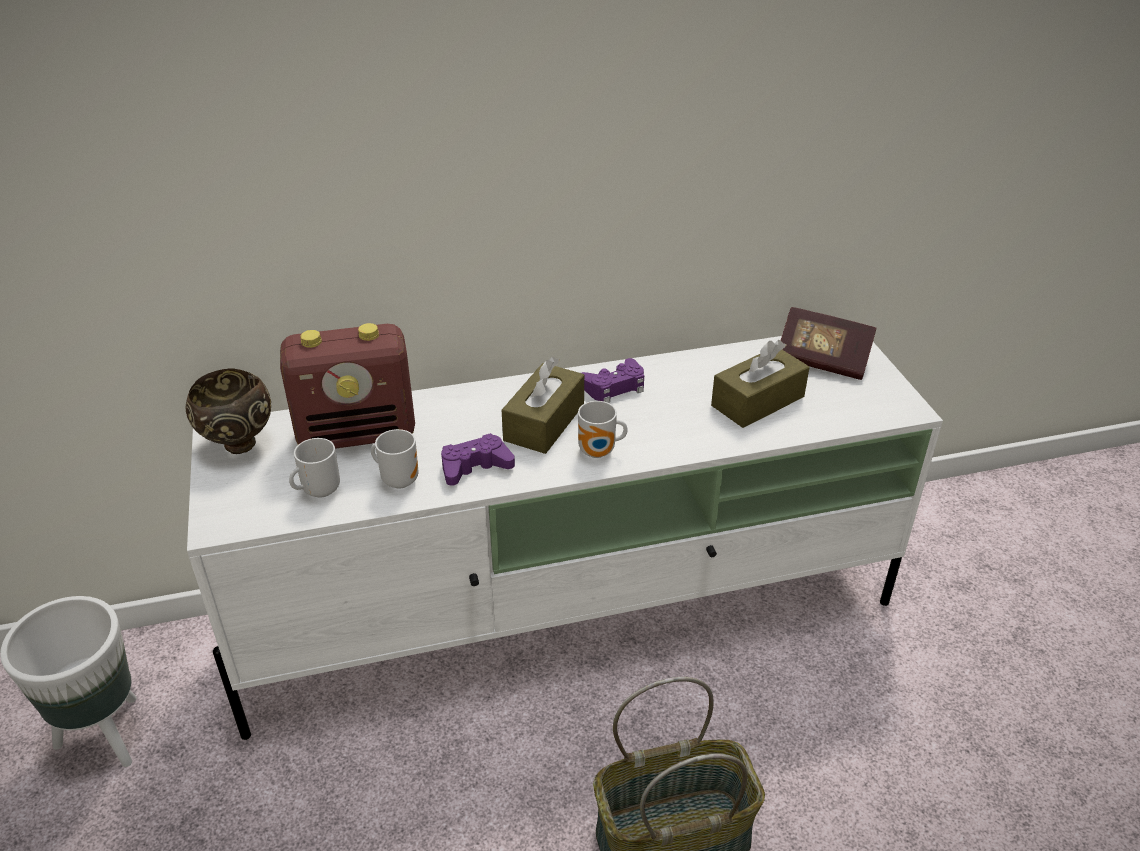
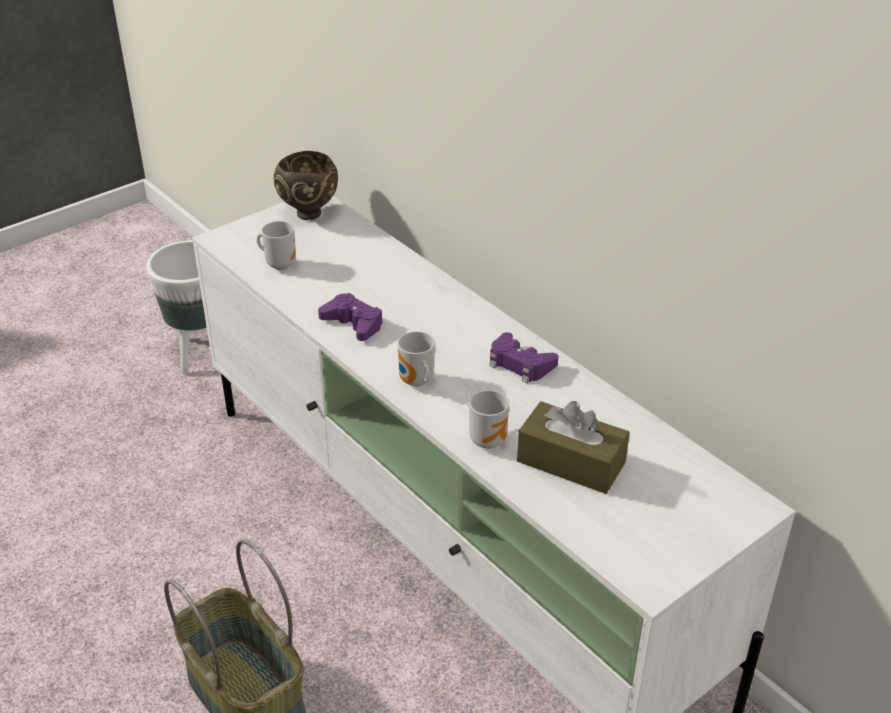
camera: 65 degrees right, 0 degrees up
(358, 434) = (356, 257): radio -> none
(399, 479) = (314, 293): mug -> mug (489, 439)
(544, 422) = (436, 340): brown tissue box -> none
(822, 359) = (690, 494): book -> none

